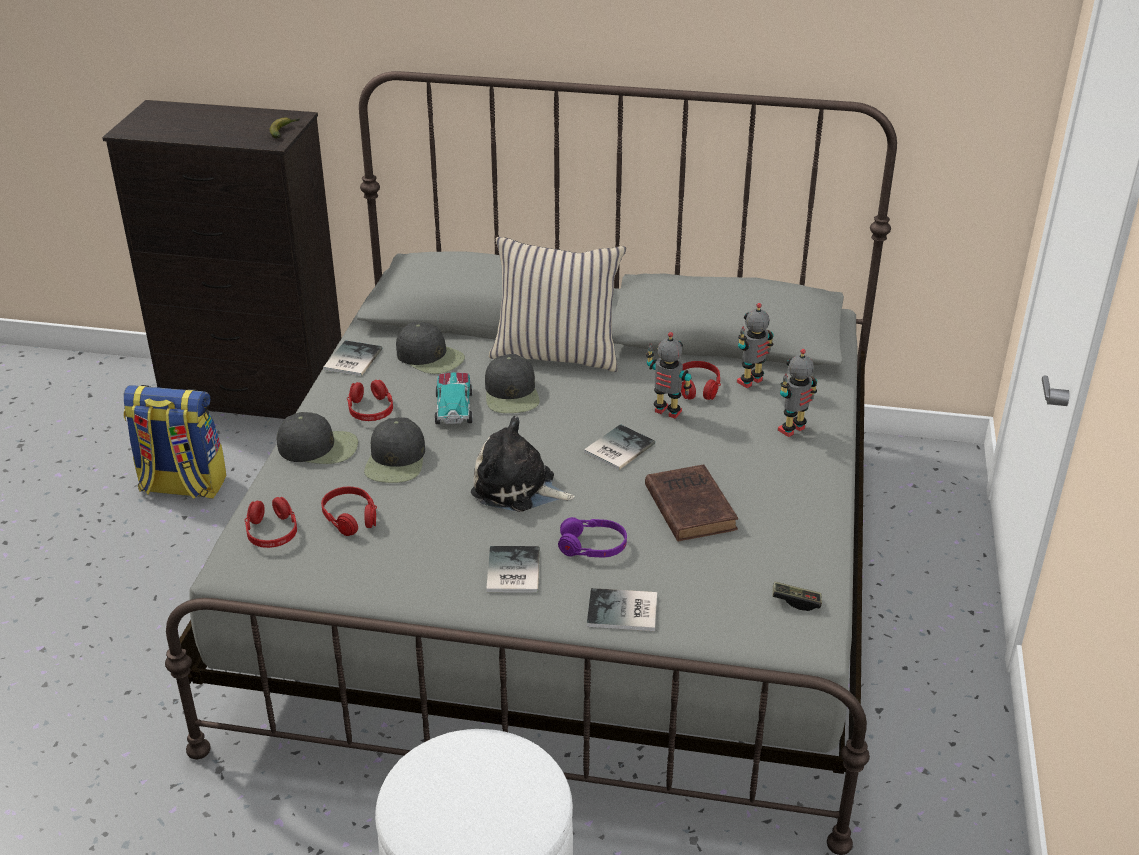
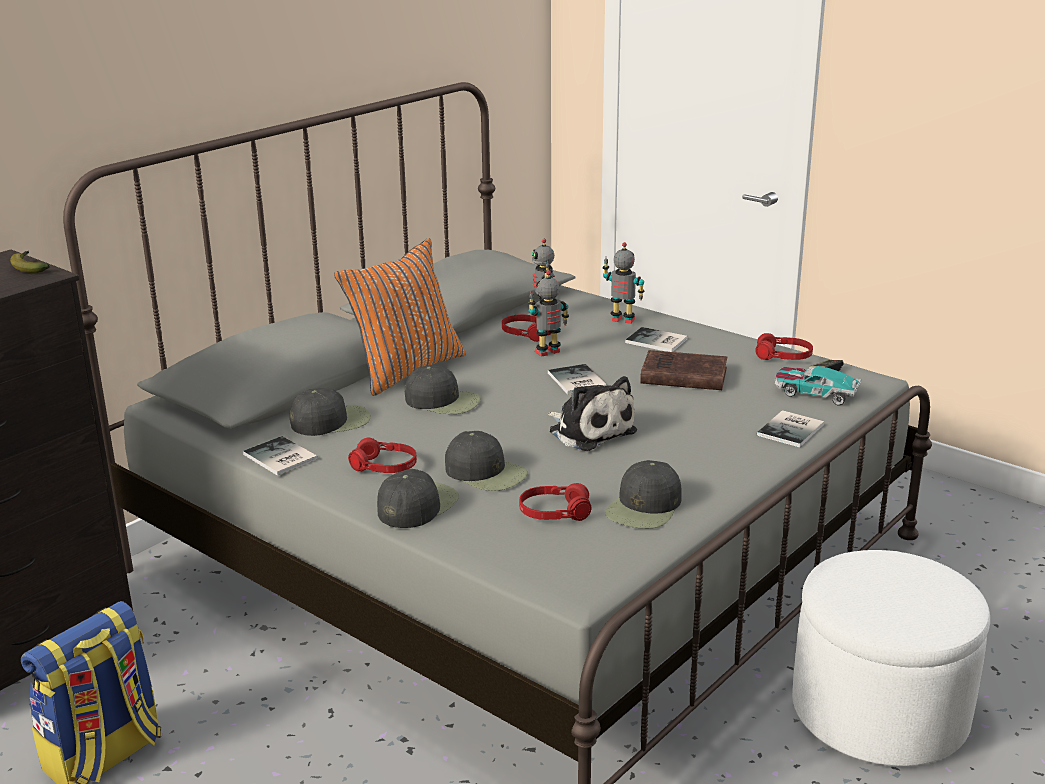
camera: 60 degrees left, 10 degrees down
(272, 532) = (537, 558): red headphones -> red headphones (783, 357)
(392, 563) = (644, 507): none -> black cap
(454, 407) = (431, 429): toy car -> toy car (815, 393)
(511, 572) = (704, 459): book -> book (657, 342)
(518, 488) = (589, 431): plush toy -> plush toy turned 90 degrees counterclockwise
(556, 354) = (405, 370): beige pillow -> orange pillow
(592, 547) = (700, 421): purple headphones -> none
(793, 430) = (622, 321): toy robot -> toy robot turned 120 degrees clockwise

